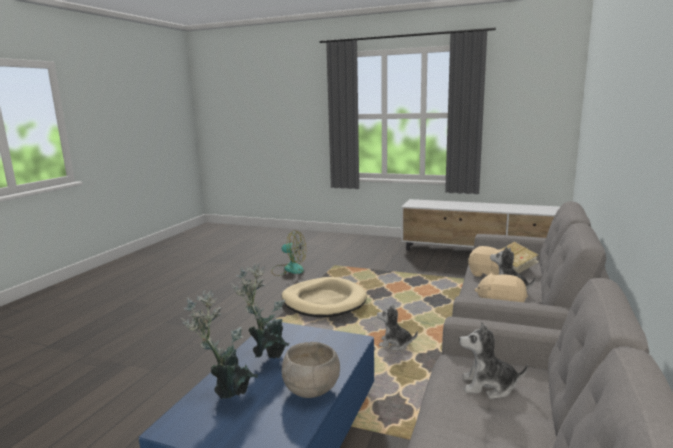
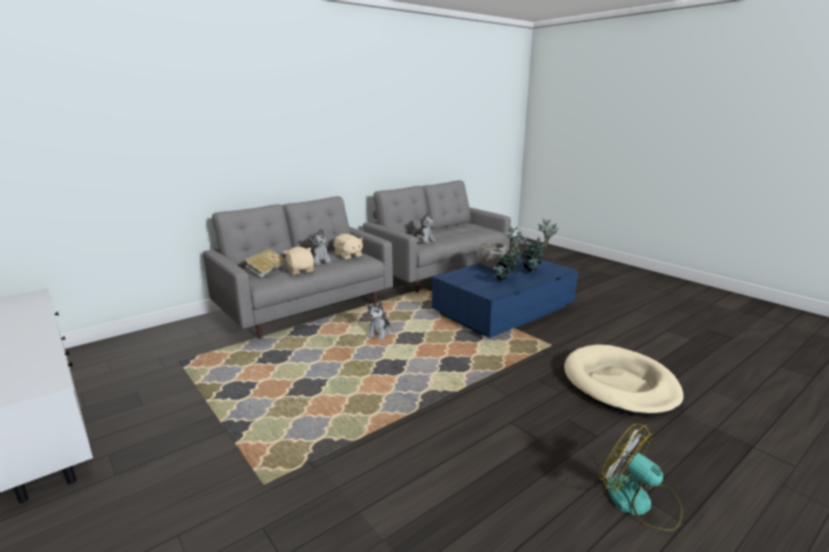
camera: 150 degrees left, 5 degrees up
(289, 269) = (348, 513): fan -> fan (639, 502)
(324, 301) = (380, 399): beige dog bed -> beige dog bed (620, 384)
(395, 344) = (379, 333): plush toy -> plush toy turned 60 degrees clockwise

